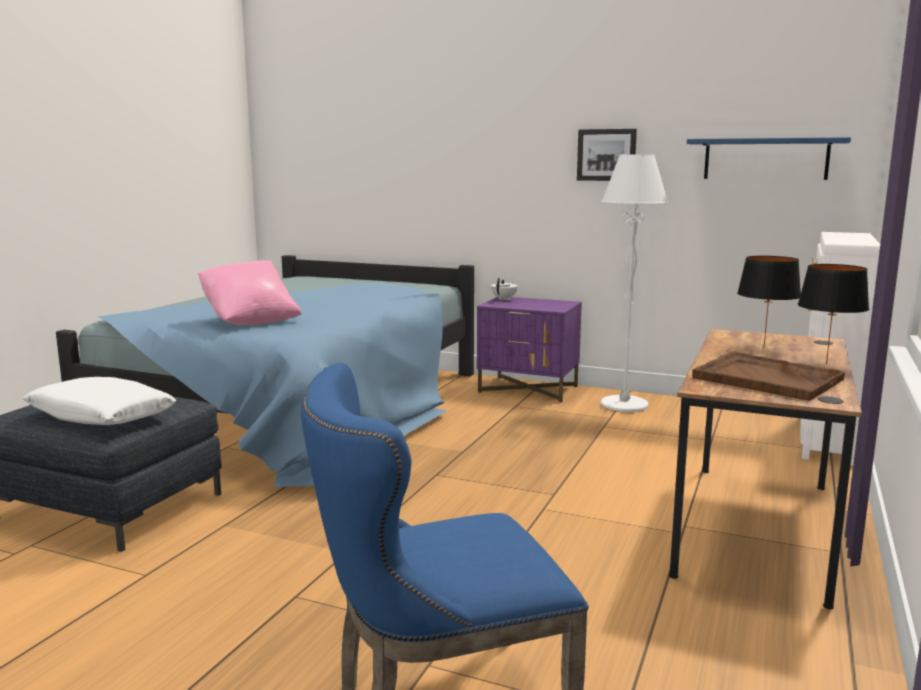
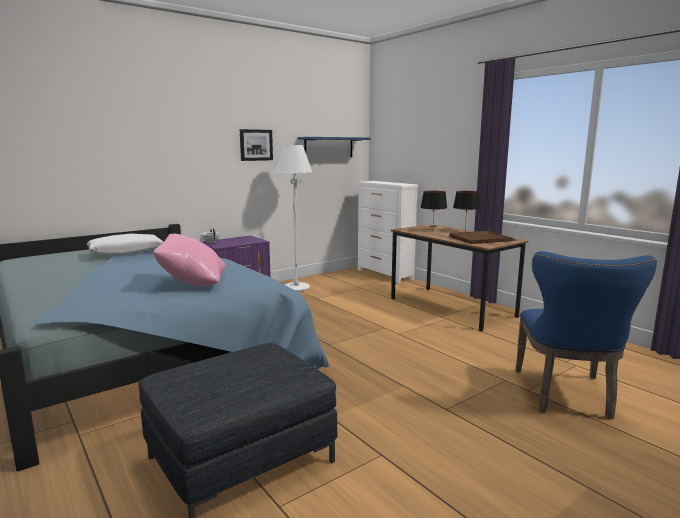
camera: 60 degrees left, 0 degrees up
(101, 416) = (268, 374): white pillow -> white pillow (126, 252)

